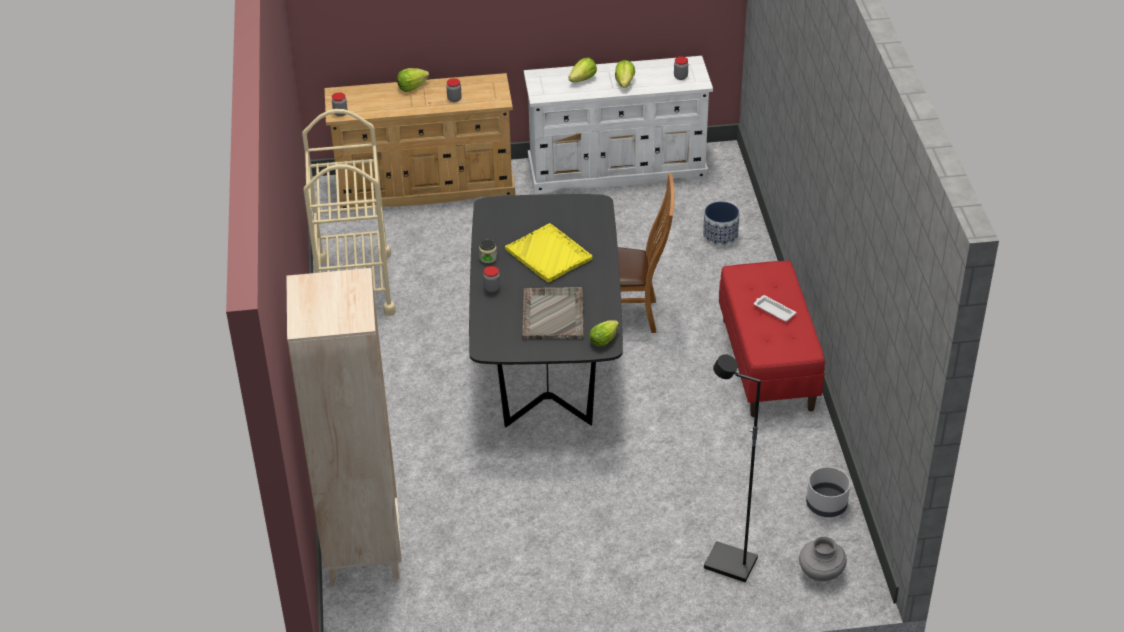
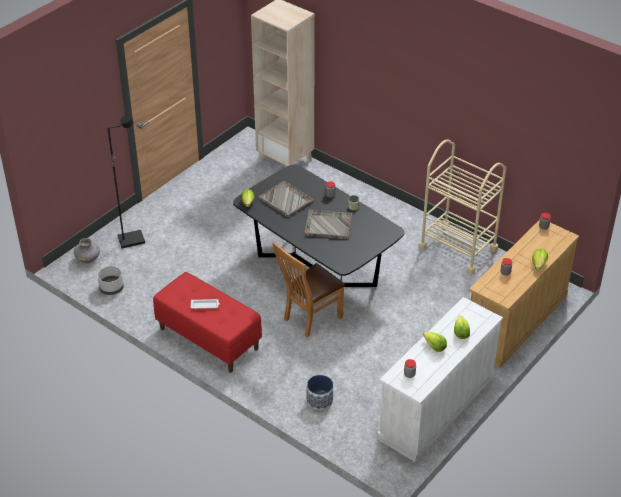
camera: 135 degrees right, 0 degrees up
(549, 255) = (328, 225): yellow tray -> grey tray

